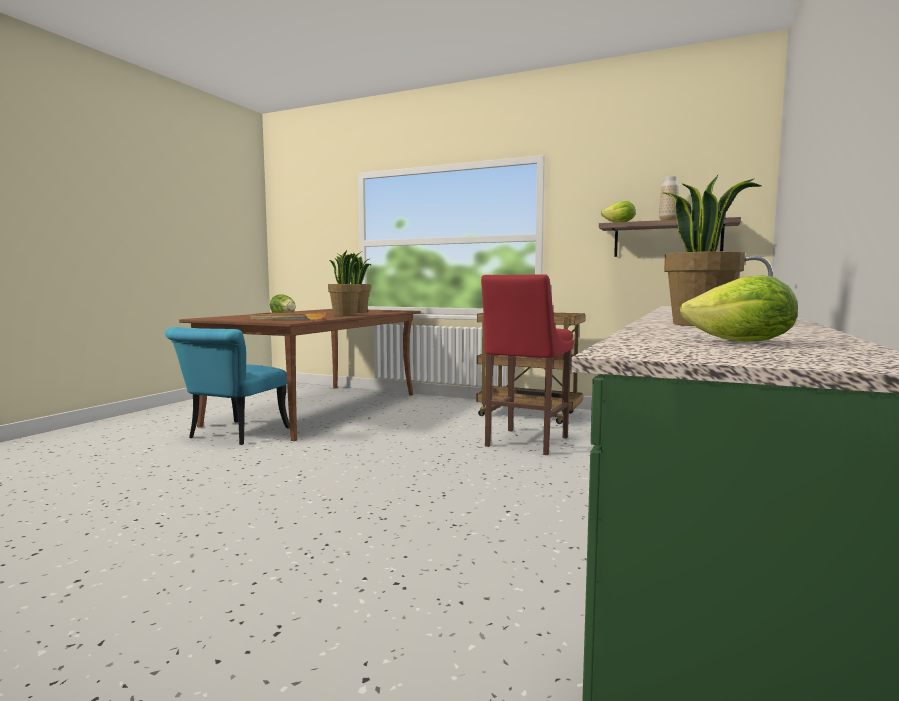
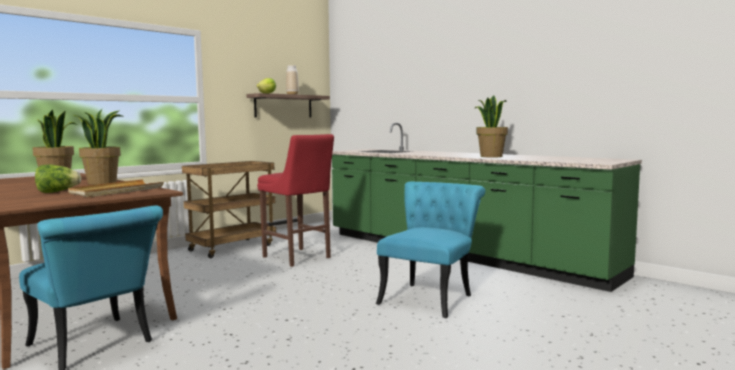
camera: 70 degrees left, 0 degrees up
(415, 535) = (430, 297): none -> turquoise chair
(741, 342) = (569, 159): lettuce -> none

